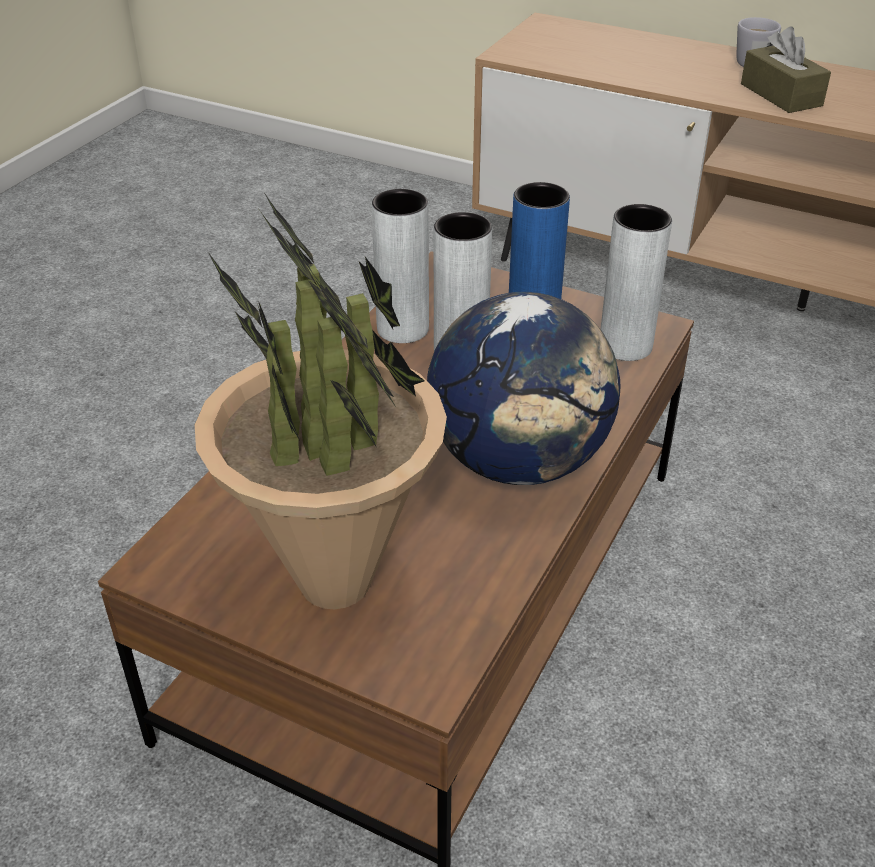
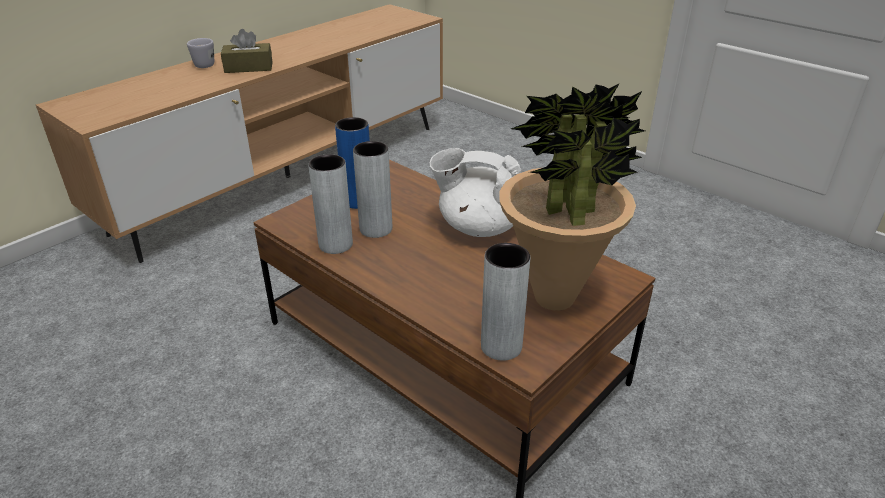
camera: 75 degrees left, 5 degrees down
(519, 461) = (478, 227): globe -> white teapot
(625, 346) = (398, 180): grey vase -> grey vase (501, 346)

